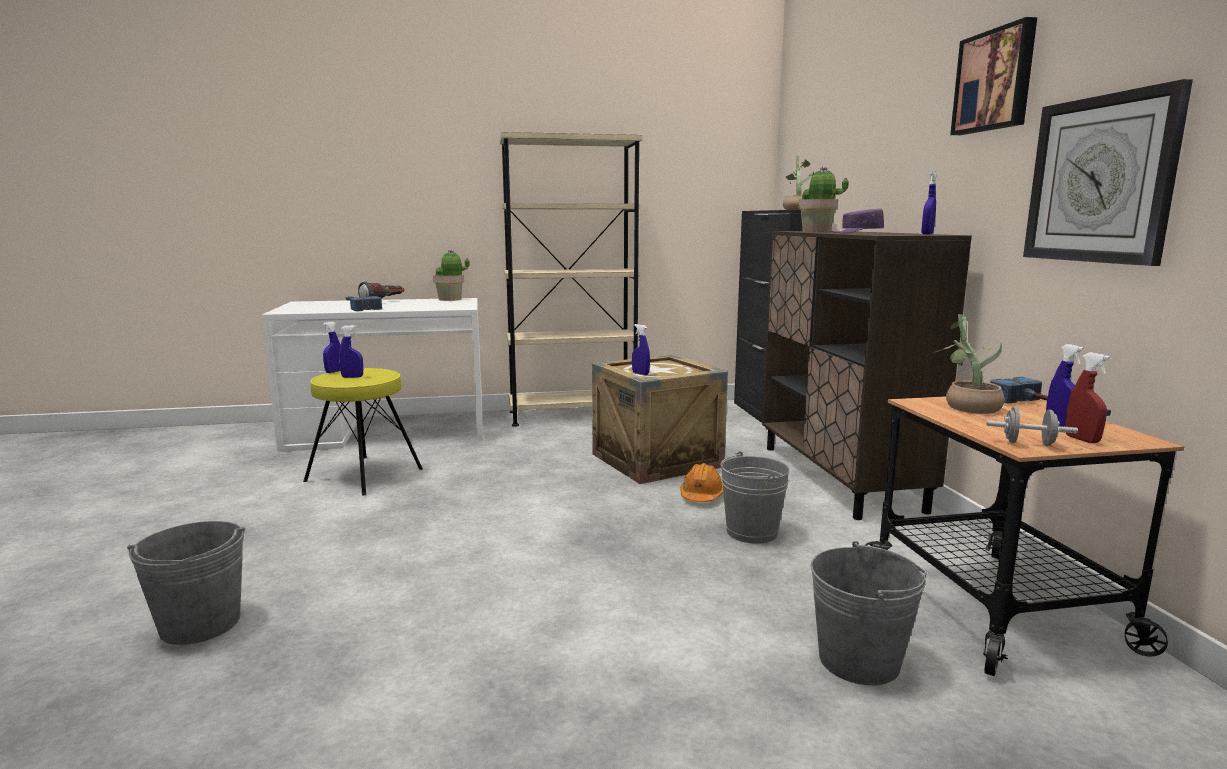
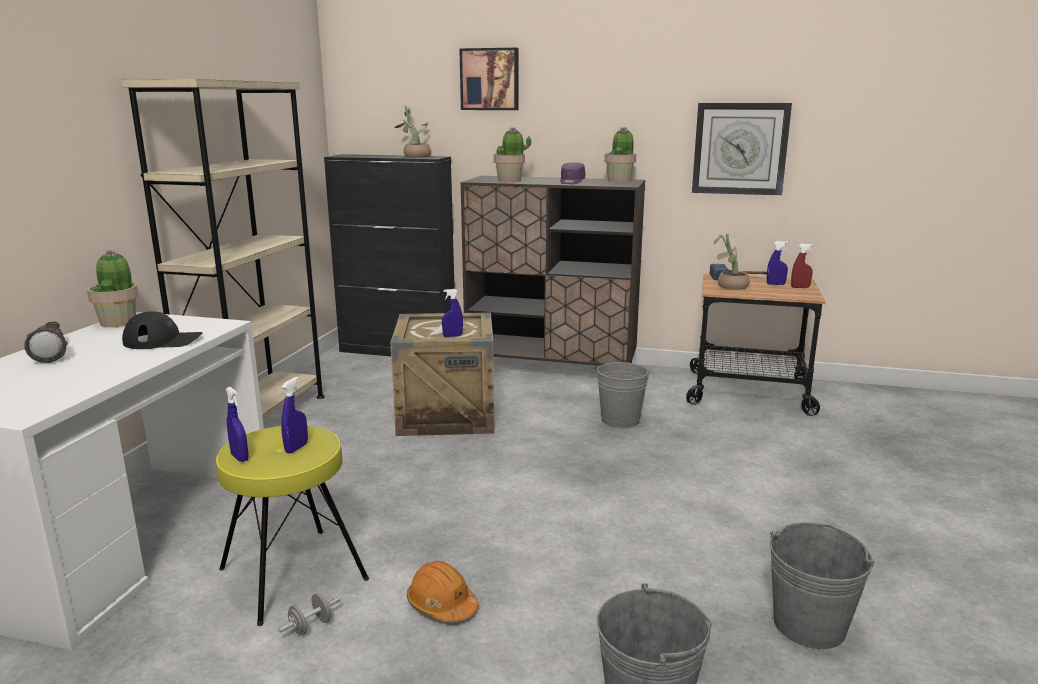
camera: 65 degrees left, 5 degrees up
(359, 307) = (83, 368): hammer -> none
(418, 307) = (163, 341): none -> black cap
(701, 496) = (542, 418): orange hard hat -> orange hard hat (442, 605)
(859, 660) = (792, 438): grey bucket -> grey bucket (809, 625)
(927, 234) = (619, 180): blue spray bottle -> potted plant
(995, 81) = (648, 78): picture -> picture (490, 79)
(1028, 444) = (804, 295): grey dumbbell -> grey dumbbell (310, 626)

